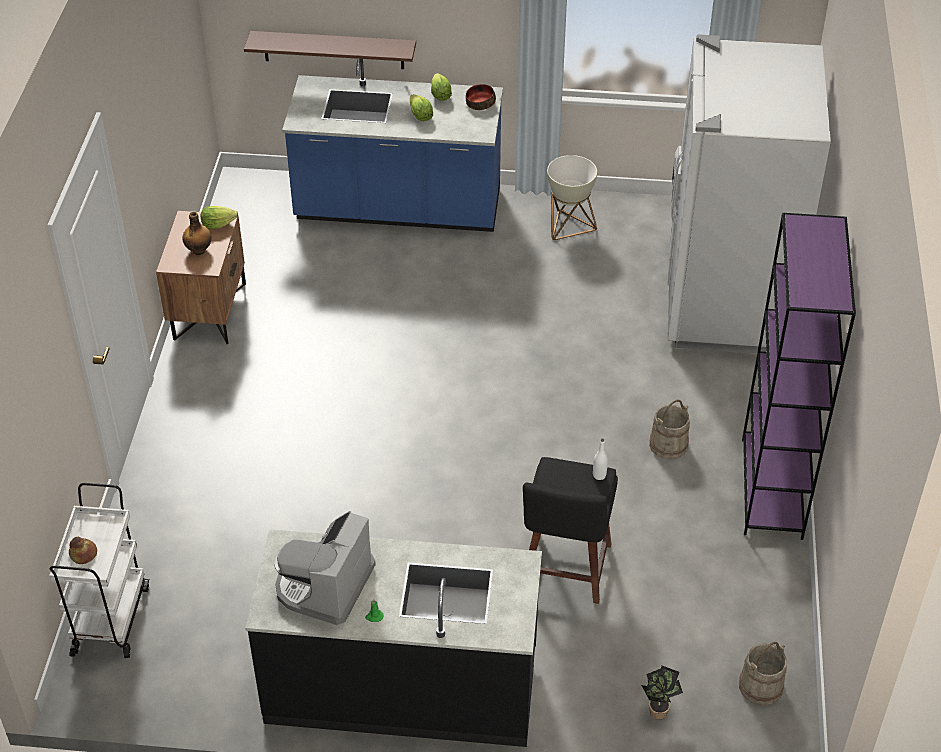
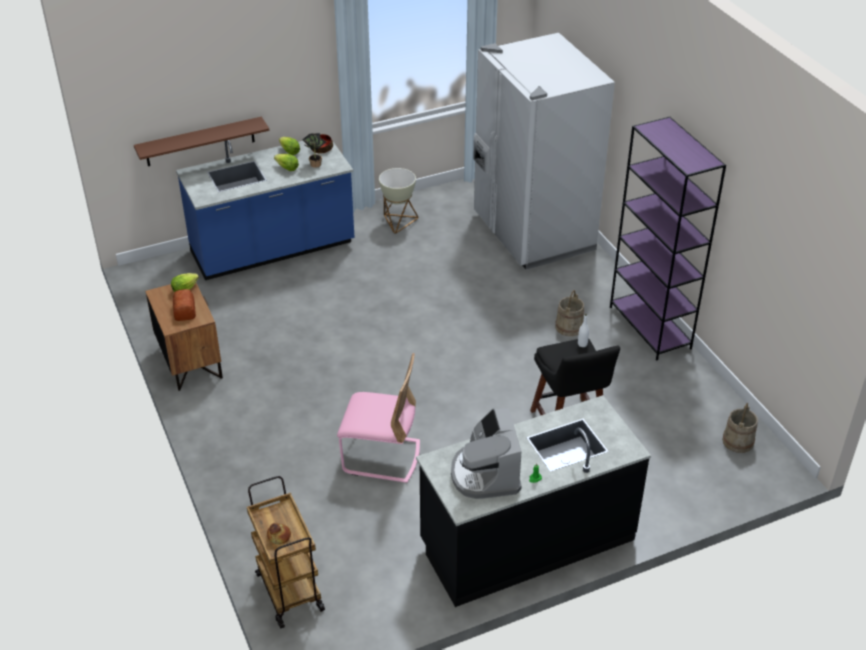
camera: 30 degrees left, 5 degrees down
(111, 619) = (289, 591): white cart -> brown cart
(199, 250) = (185, 310): bottle -> bread
(322, 511) = (381, 457): none -> pink chair
(658, 709) = (692, 481): potted plant -> potted plant (315, 163)

